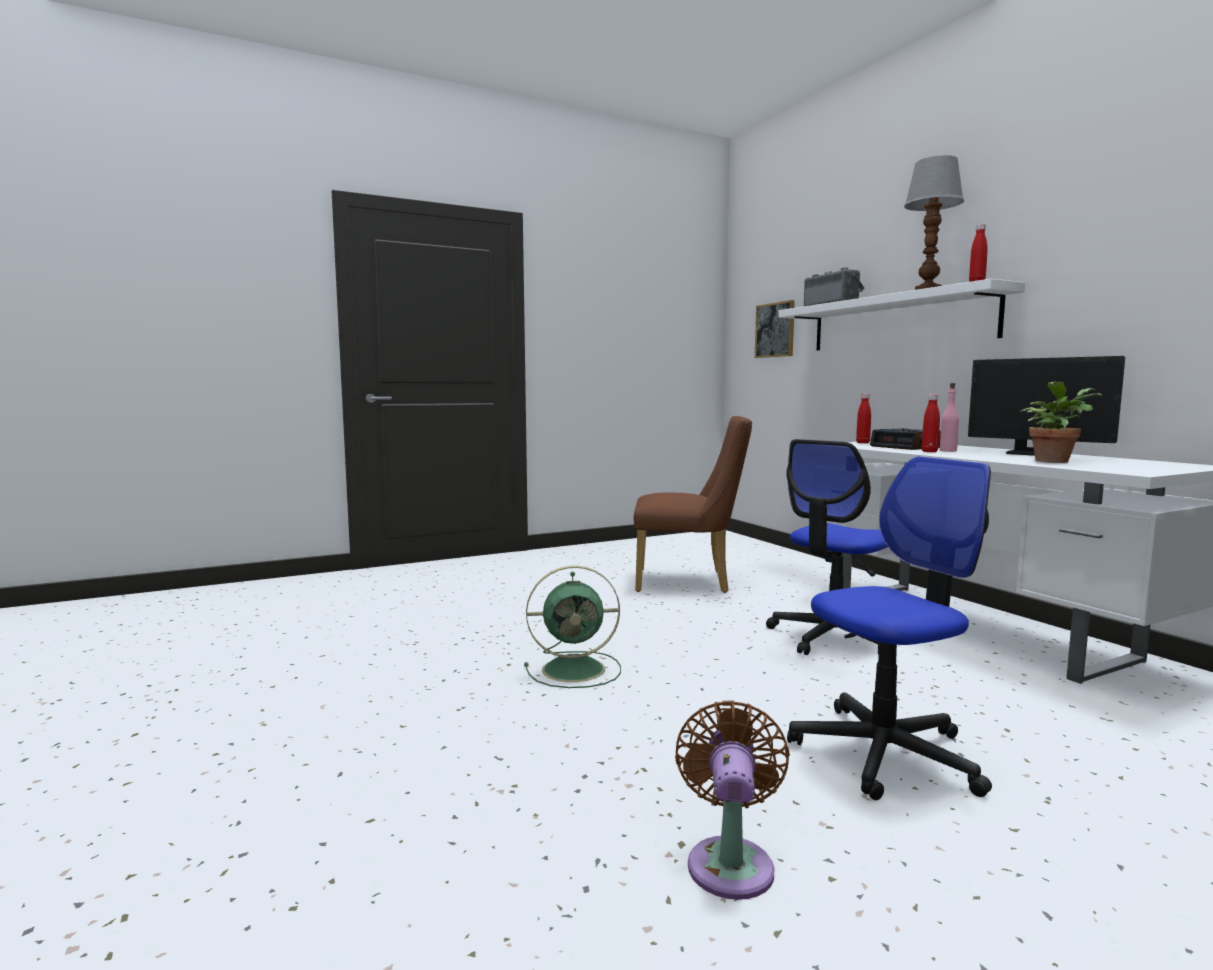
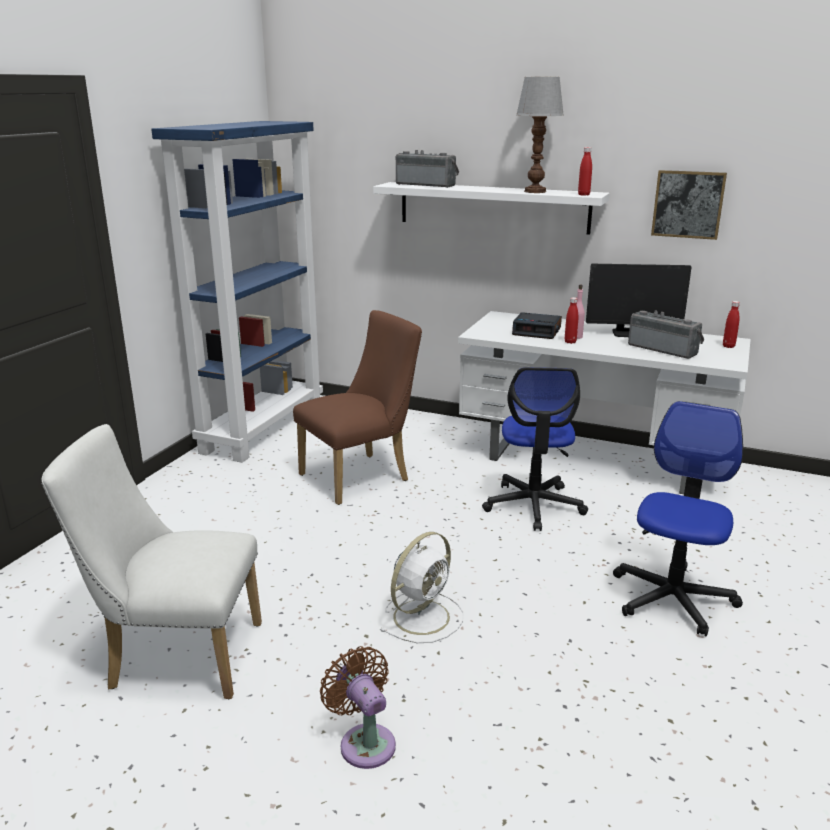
camera: 40 degrees left, 15 degrees up
(372, 630) = (176, 656): none -> white chair
(576, 669) = (423, 616): green fan -> white fan
(660, 543) = (263, 428): none -> blue bookcase
(730, 861) = (702, 716): brown fan -> brown fan (365, 742)
(775, 330) = (346, 194): picture -> picture (688, 204)
(862, 443) = (491, 325): red bottle -> red bottle (728, 346)
(1053, 461) = (664, 349): potted plant -> radio

